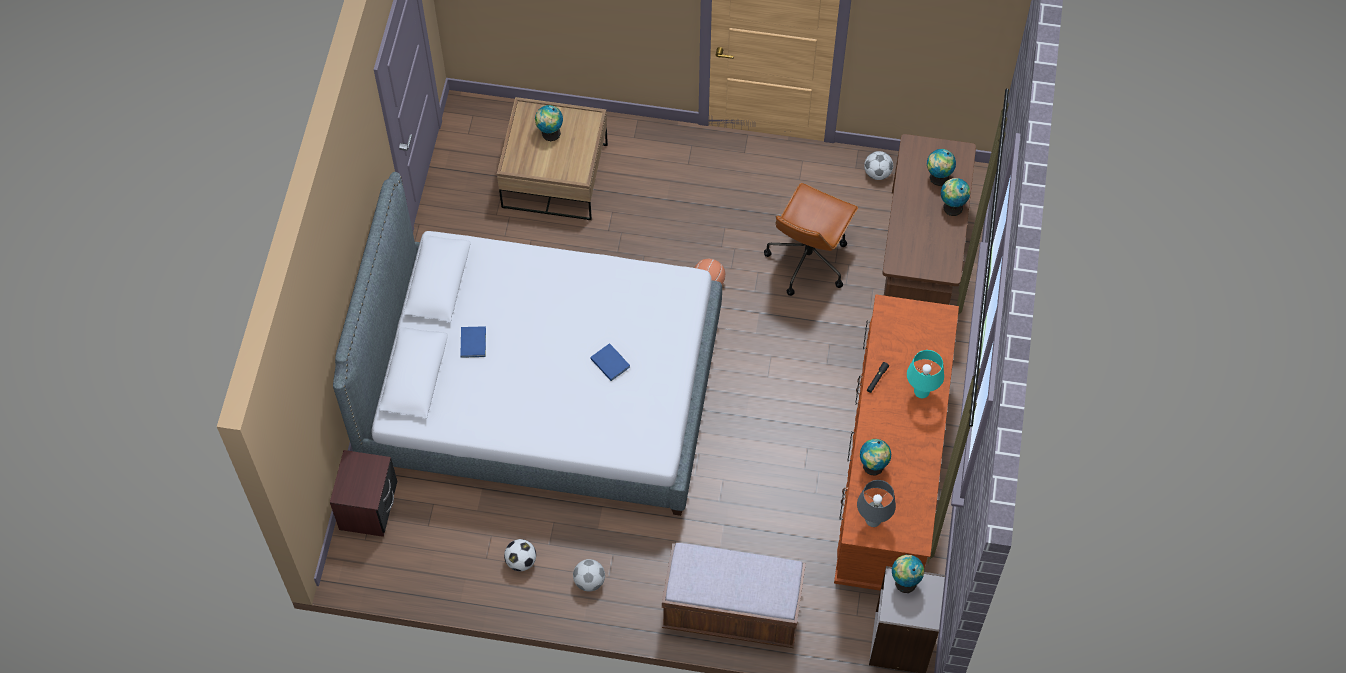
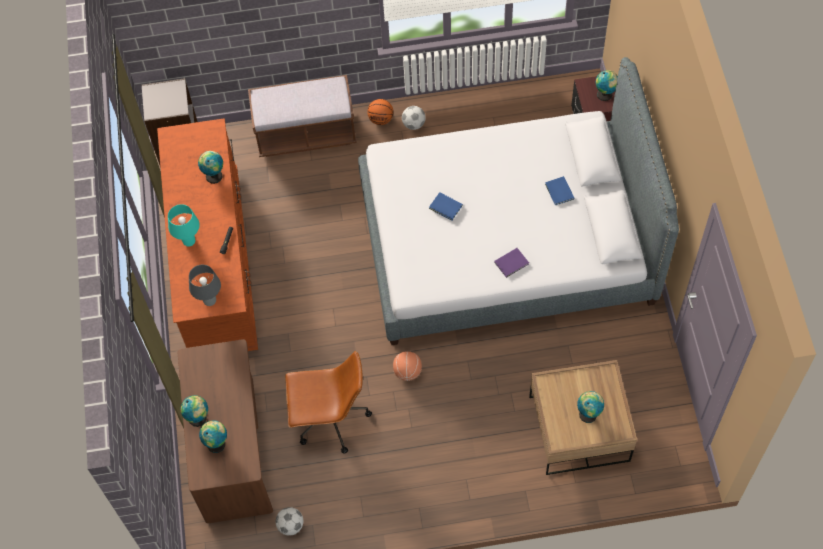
camera: 165 degrees right, 0 degrees up
(521, 561) = (467, 122): football -> none
(563, 278) = (512, 263): none -> purple book
(628, 602) = (381, 119): none -> basketball
(808, 259) = (330, 420): brown office chair -> brown office chair turned 75 degrees clockwise
(873, 520) = (204, 139): grey table lamp -> grey table lamp (210, 301)
(904, 582) = (172, 108): globe -> globe (605, 95)

